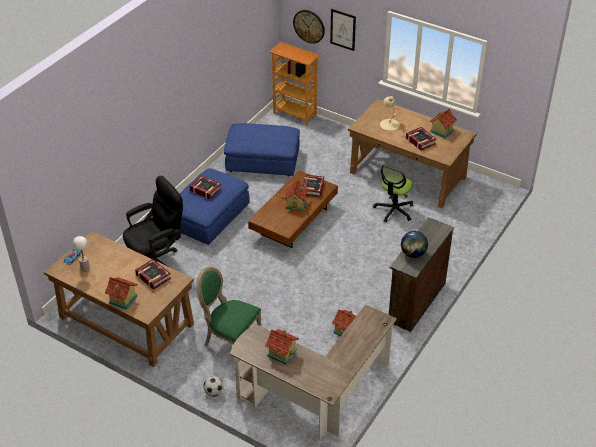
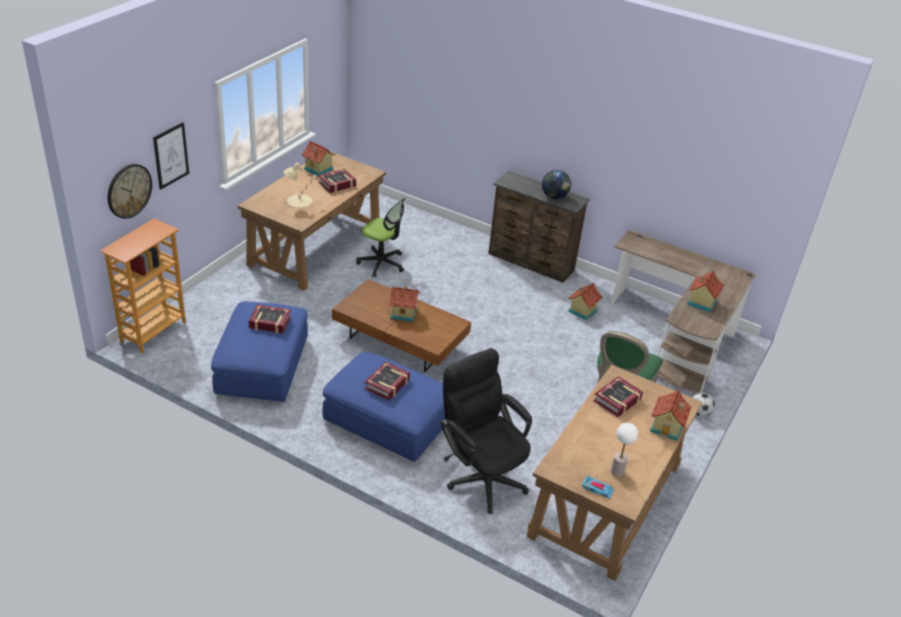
camera: 95 degrees left, 5 degrees down
(312, 188) = (372, 298): book -> book (270, 322)

